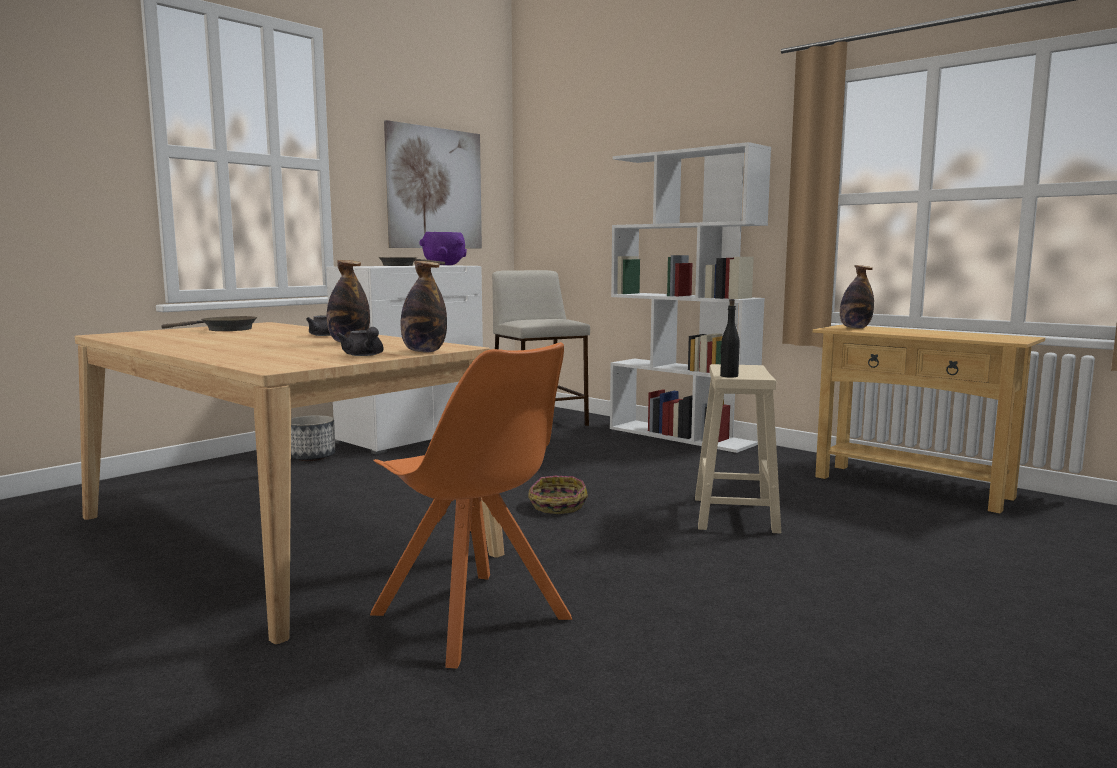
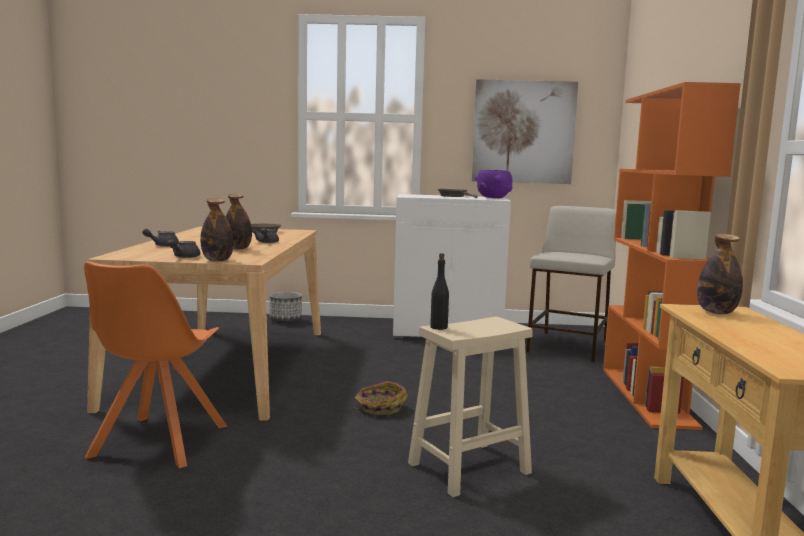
camera: 50 degrees right, 0 degrees up
(231, 353) = (162, 245): none -> grey teapot
(312, 457) = (359, 329): planter -> planter (286, 320)
(682, 436) = (648, 396): white bookcase -> orange bookcase

